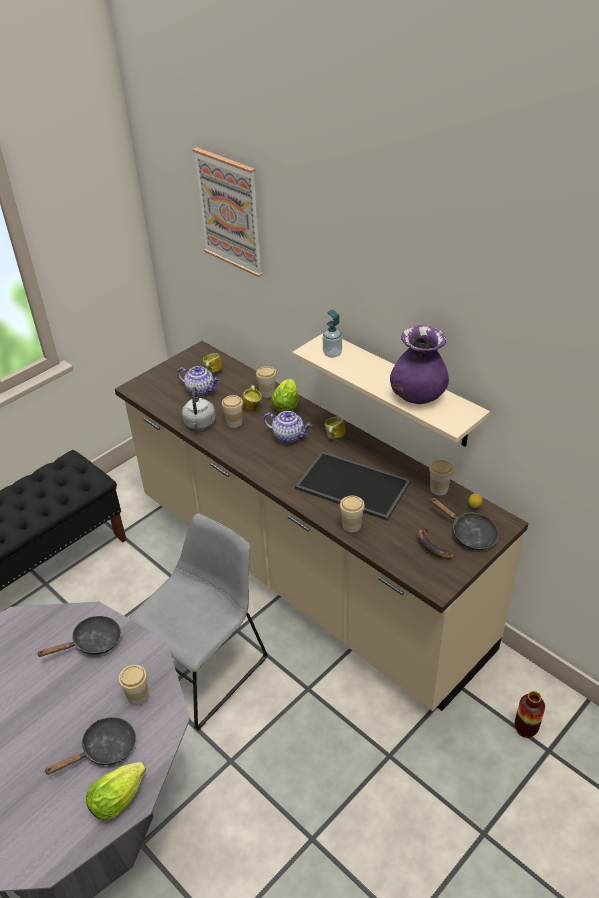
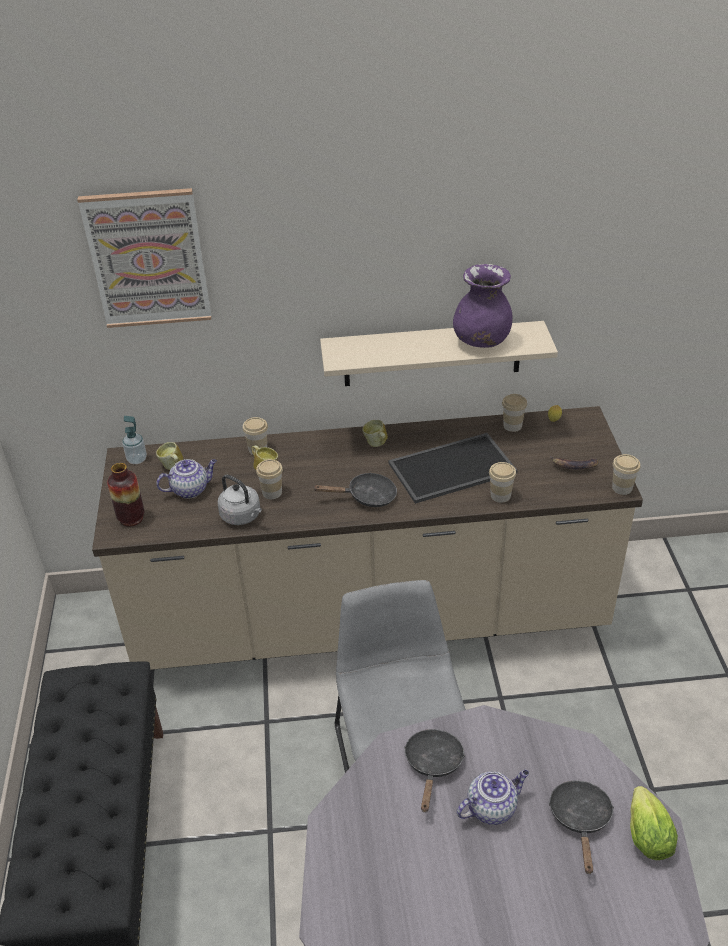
camera: 50 degrees left, 0 degrees up
(138, 696) = (536, 761): cup -> cup (622, 488)
(286, 404) = (291, 446): lettuce -> none
(289, 436) = (340, 469): teapot -> teapot (492, 807)
(332, 353) = (361, 352): soap dispenser -> soap dispenser (137, 459)
(469, 534) = (580, 440): black frying pan -> black frying pan (367, 496)
(525, 728) = (659, 588): vase -> vase (131, 518)

